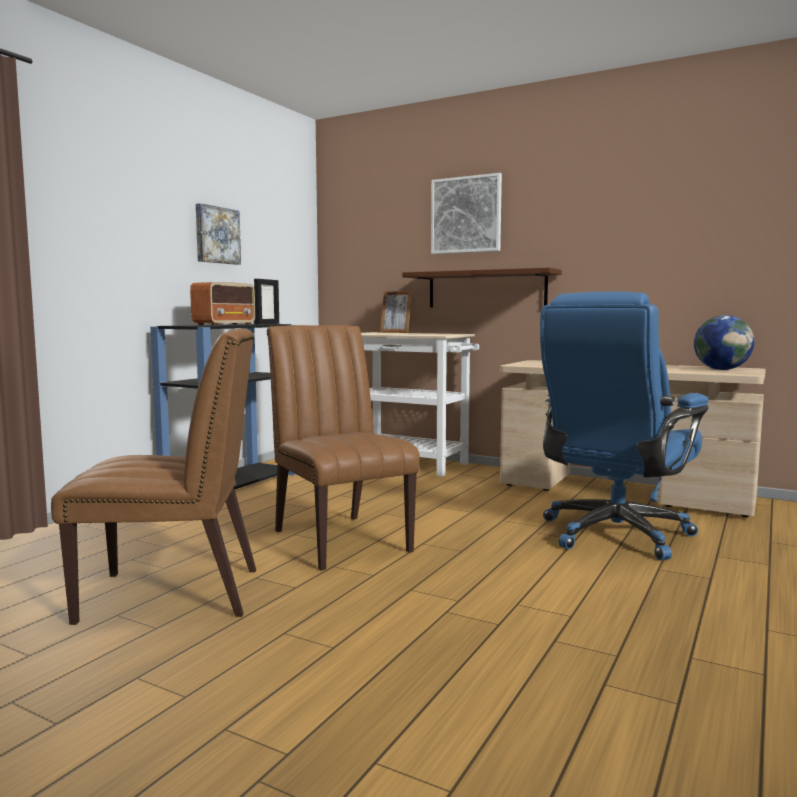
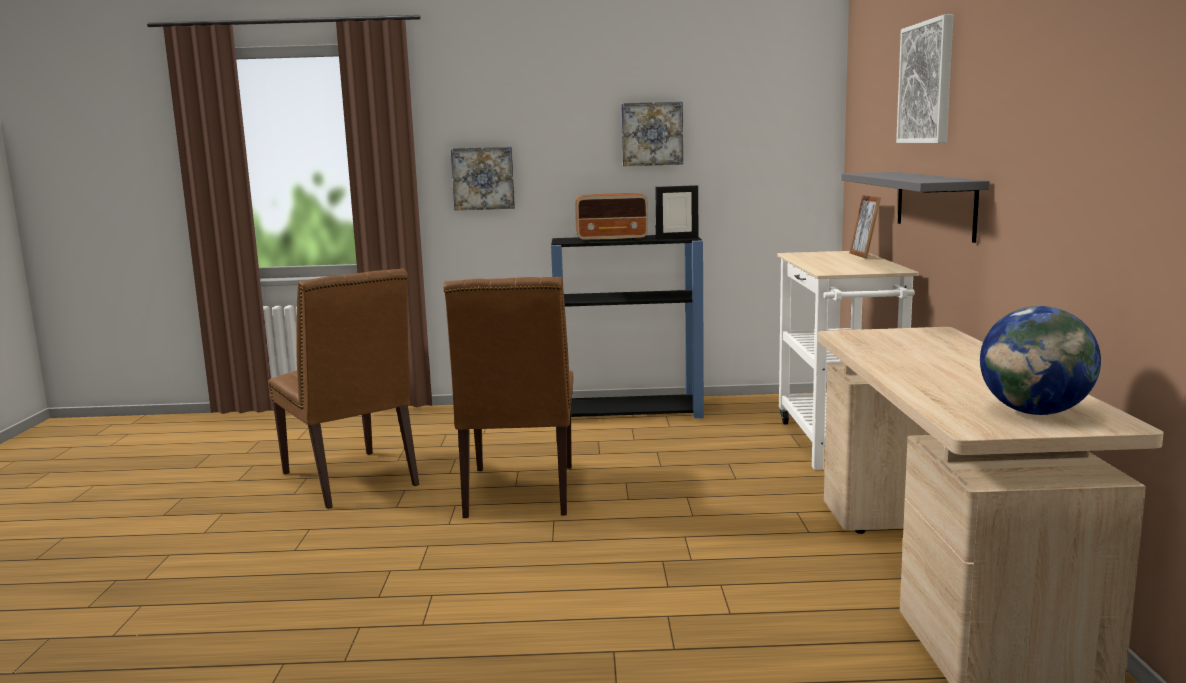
camera: 60 degrees right, 5 degrees up
(82, 260) = (483, 178): none -> picture
(341, 541) = (519, 490): brown chair -> brown chair turned 150 degrees clockwise
(486, 289) = (934, 204): brown shelf -> grey shelf
(615, 534) = (721, 606): blue office chair -> none

